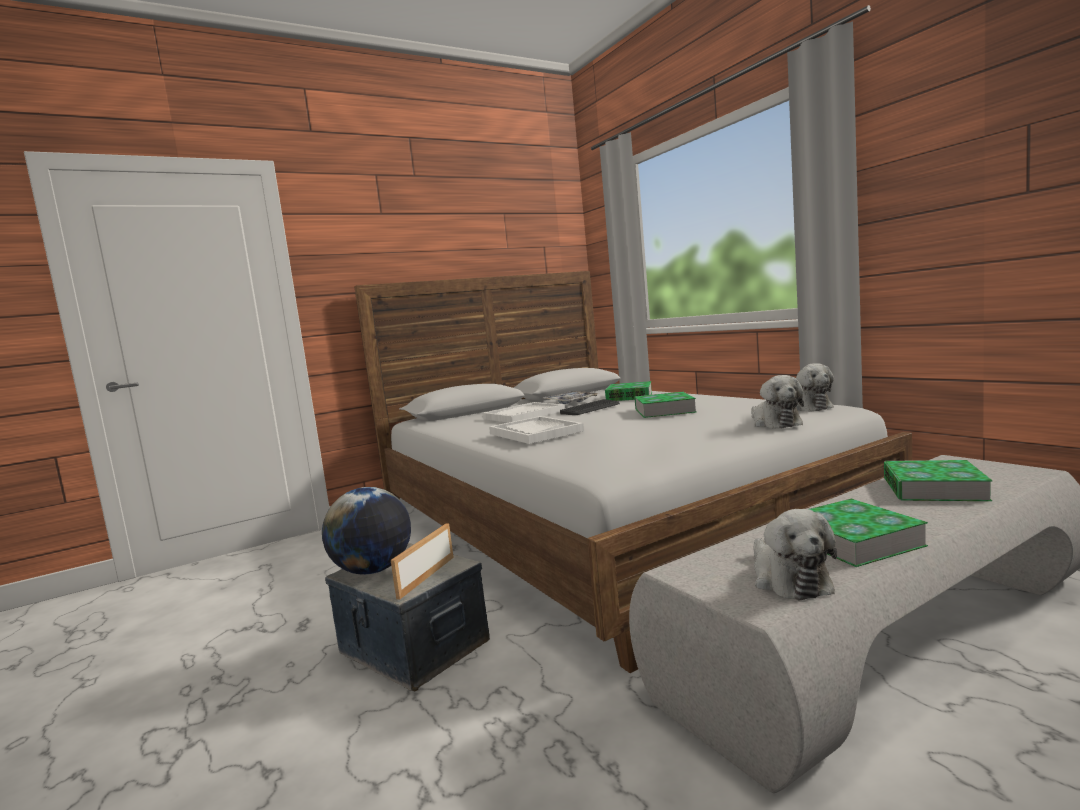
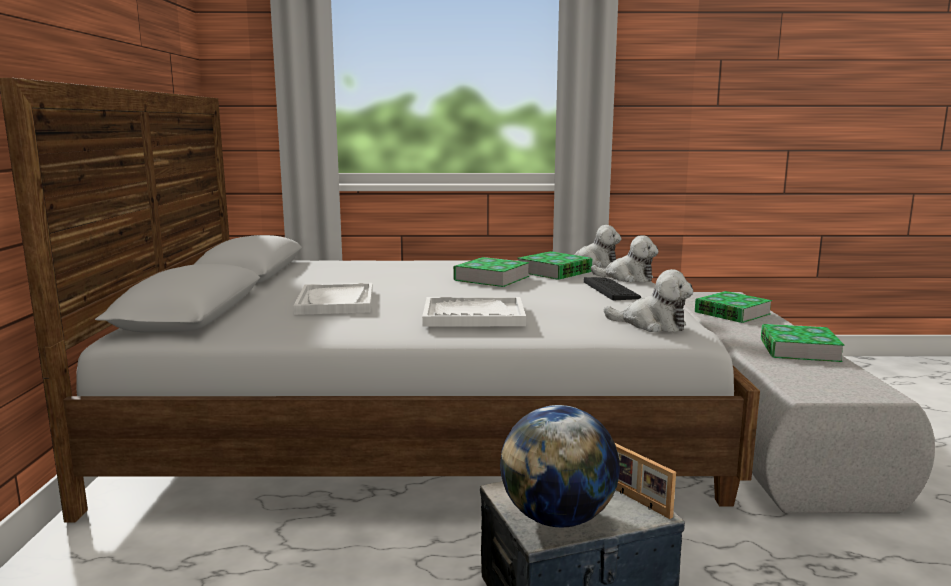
camera: 60 degrees left, 5 degrees up
(570, 402) = (322, 281): tray -> none
(591, 408) = (398, 285): keyboard -> keyboard (611, 290)
(629, 396) = (376, 268): book -> book (554, 271)
(788, 579) = (847, 377): plush toy -> plush toy (652, 325)

